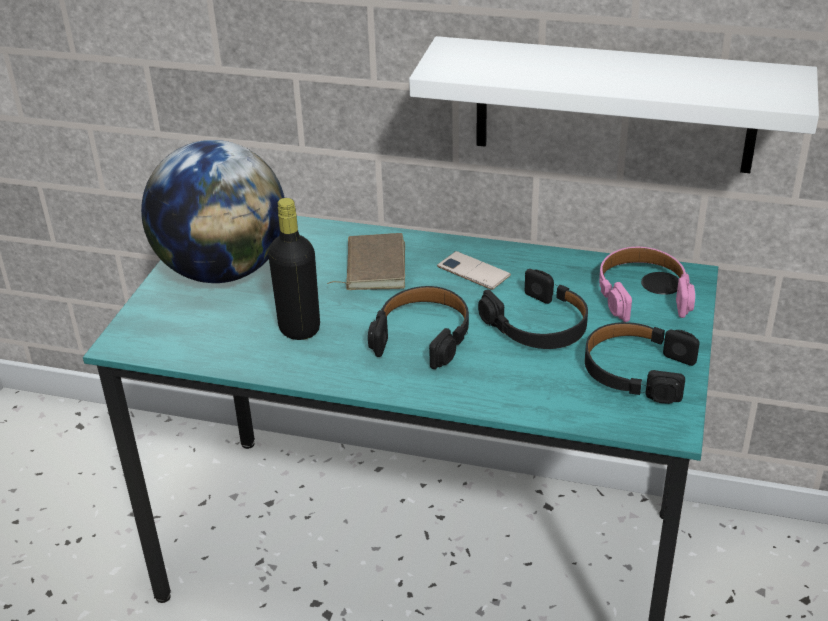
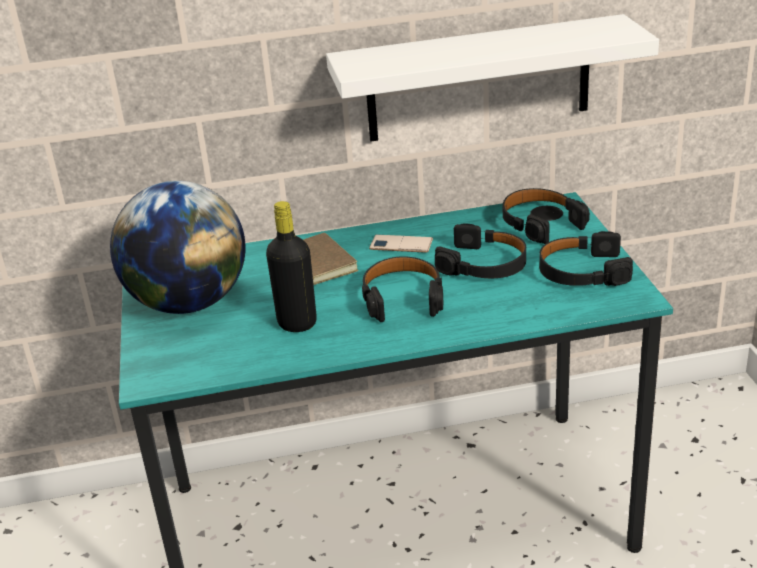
camera: 25 degrees left, 5 degrees down
(642, 293) = (540, 223): pink headphones -> black headphones

